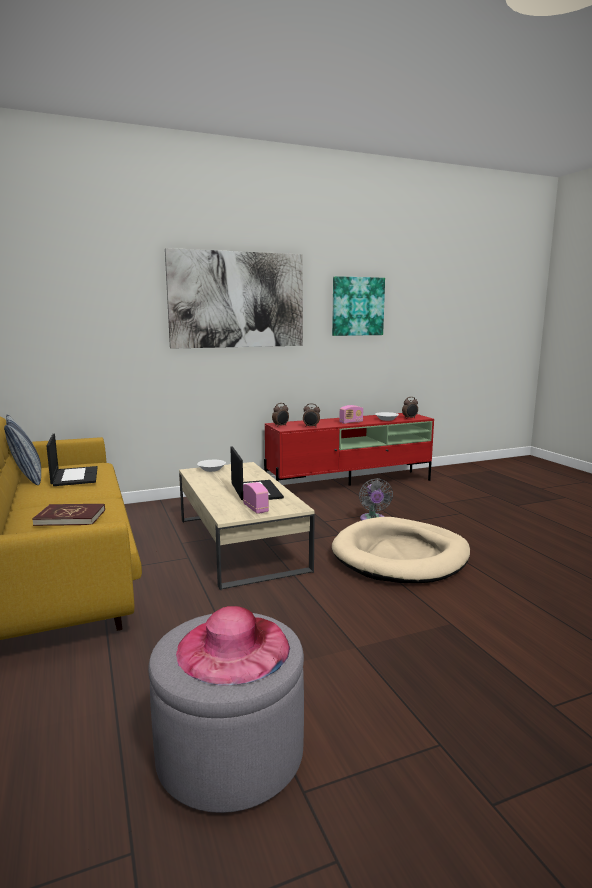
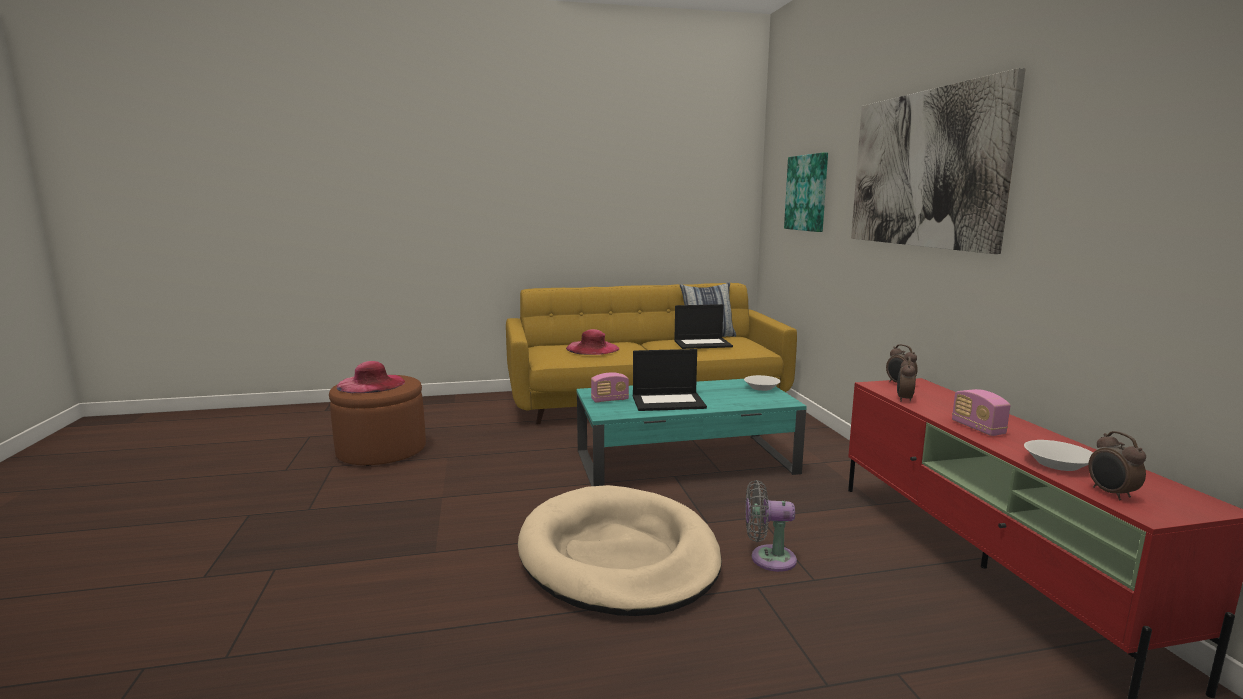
camera: 100 degrees right, 0 degrees up
(70, 517) = (592, 348): red book -> pink hat
(230, 753) = (381, 451): grey ottoman -> brown ottoman
(239, 542) = (686, 462): beige coffee table -> turquoise coffee table
(357, 306) = (1137, 169): picture -> picture (807, 193)

